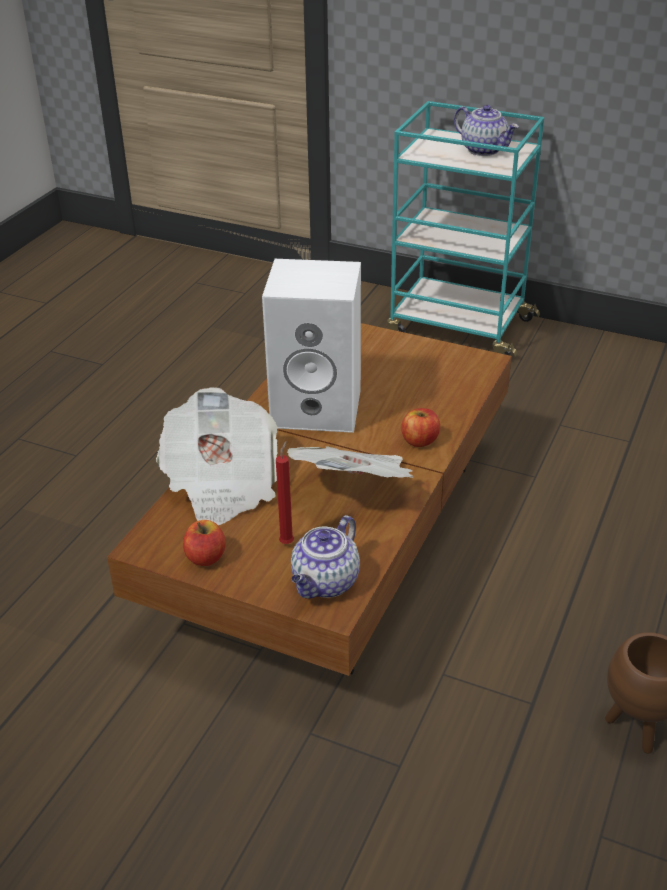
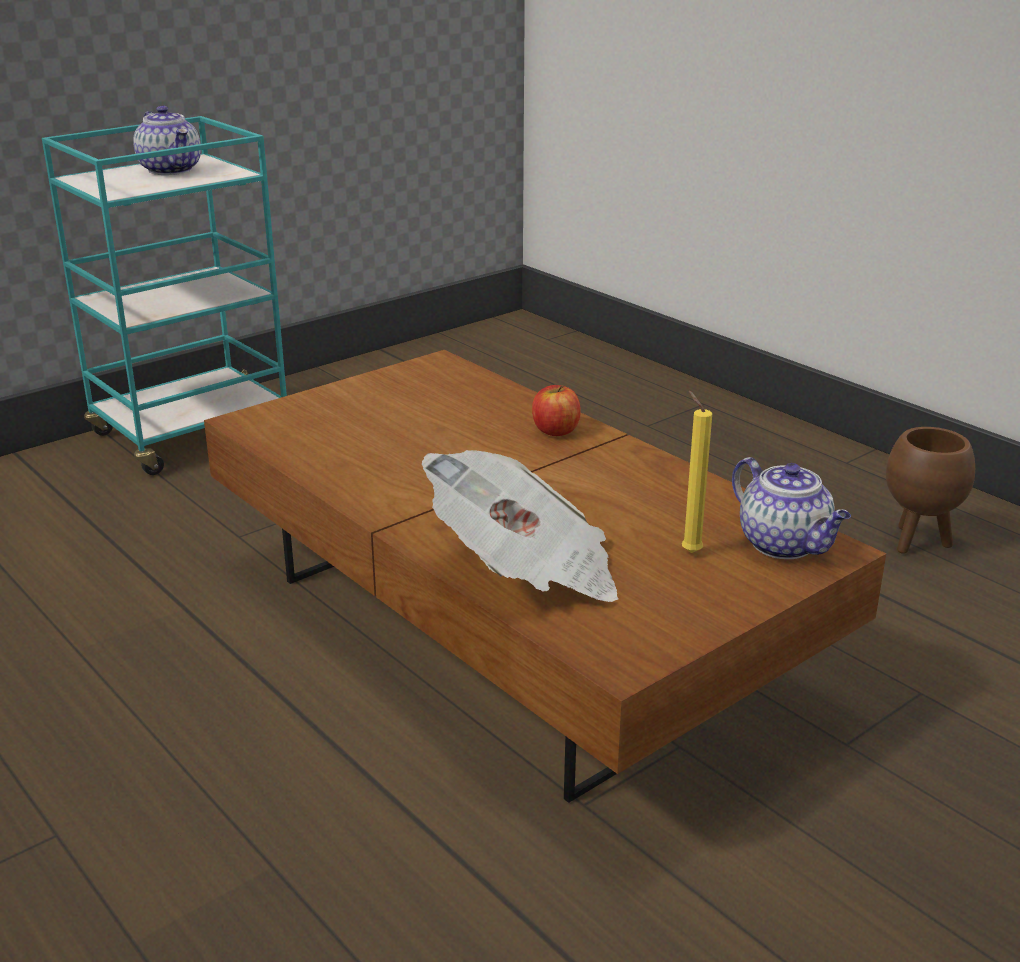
camera: 65 degrees left, 10 degrees down
(206, 557) = (681, 616): apple -> none
(287, 542) = (689, 551): red candle -> yellow candle
(319, 407) = (420, 470): white speaker -> none
(356, 487) = (614, 486): newspaper -> none
(484, 150) = (171, 170): teapot -> teapot turned 75 degrees clockwise

